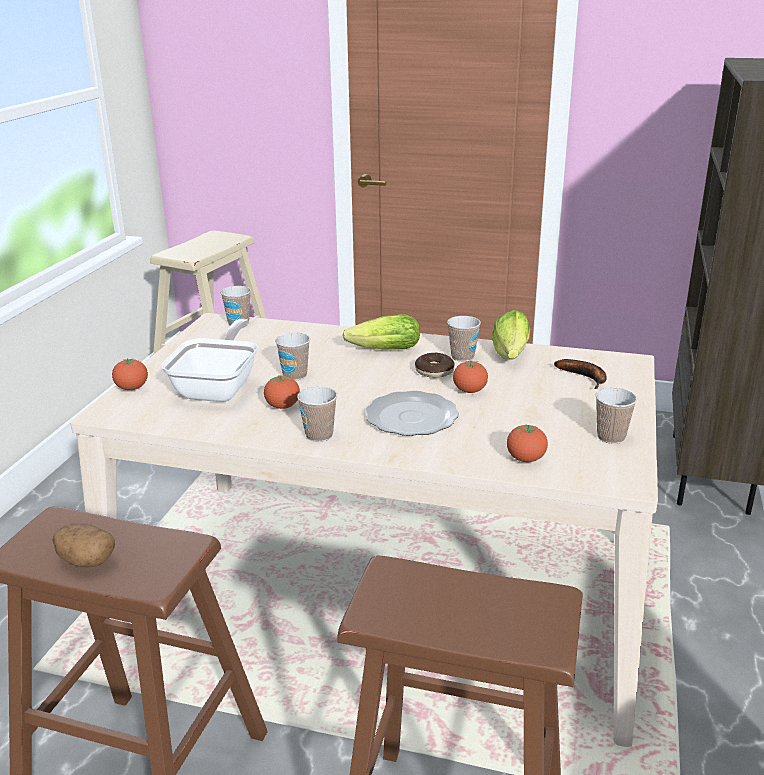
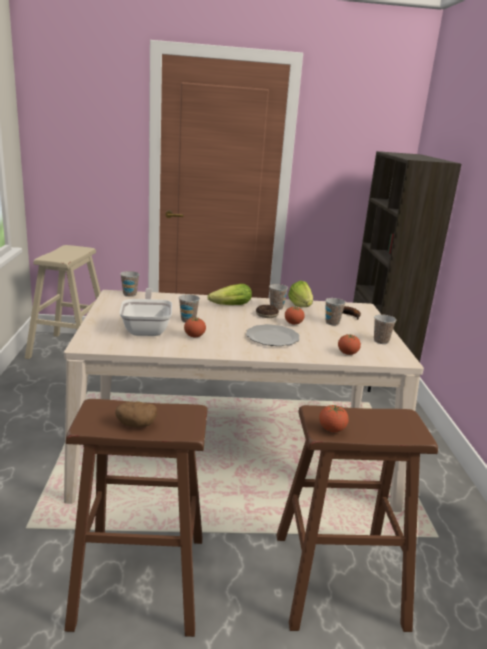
camera: 20 degrees left, 5 degrees down
(132, 388) = (90, 331): tomato -> tomato (332, 430)
(319, 435) = (228, 349): cup -> cup (332, 323)

